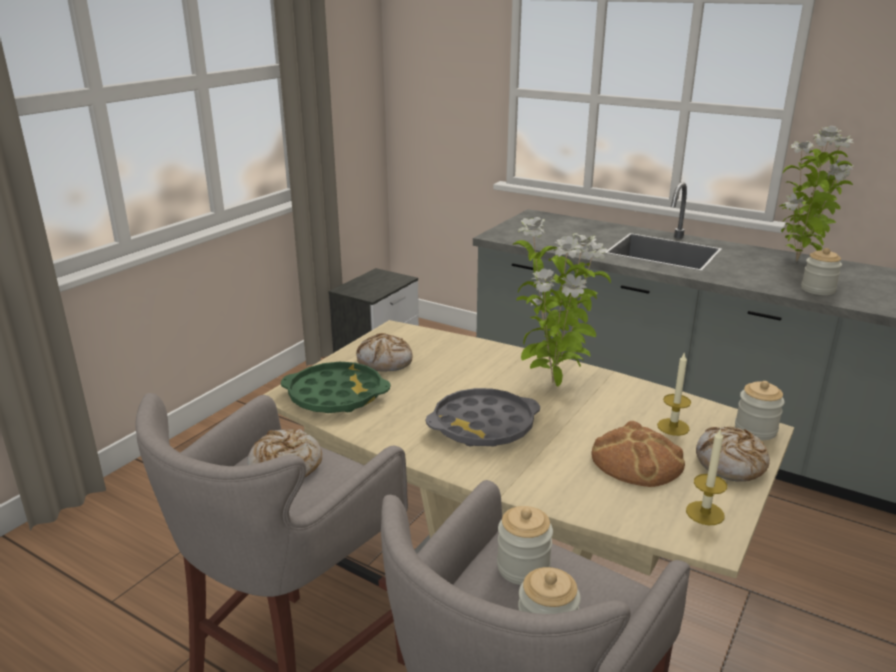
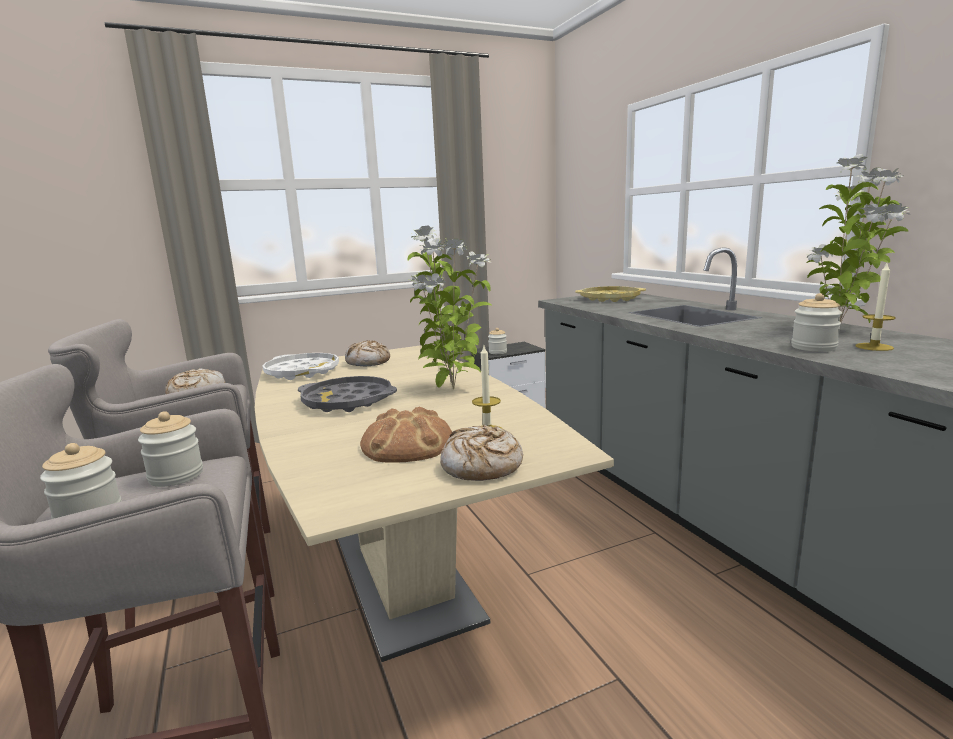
camera: 35 degrees right, 10 degrees down
(336, 395) = (302, 372): green tray -> white tray
(543, 228) = (609, 299): none -> yellow tray
(705, 513) = (377, 490): candle -> candle (874, 347)
(755, 430) = (563, 451): jar -> jar (497, 352)

